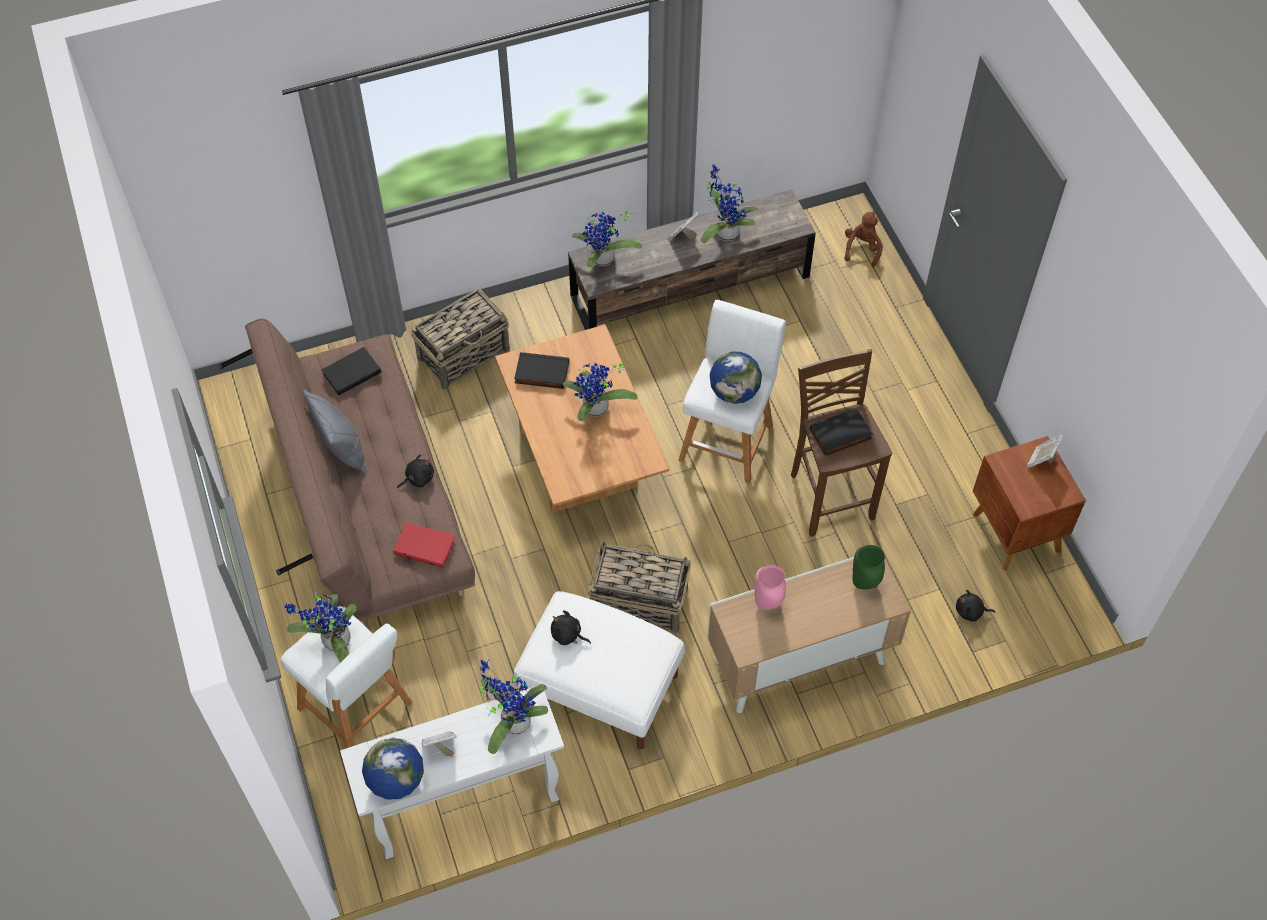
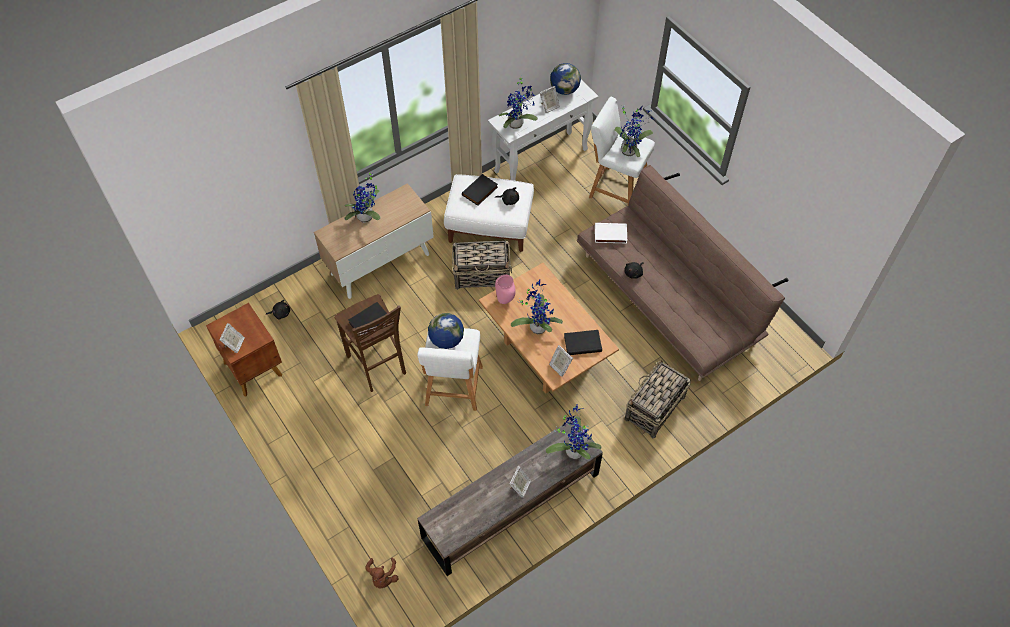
camera: 165 degrees right, 0 degrees up
(342, 450) = (688, 279): grey pillow -> none
(351, 372) = (710, 329): black book -> black book (480, 192)
(425, 546) = (610, 235): red book -> white book
(585, 350) = (559, 366): none -> picture frame
(725, 232) = (488, 499): potted plant -> potted plant (367, 218)
(768, 603) = (397, 218): pink vase -> pink vase (504, 300)
(865, 583) = (342, 240): green vase -> none

